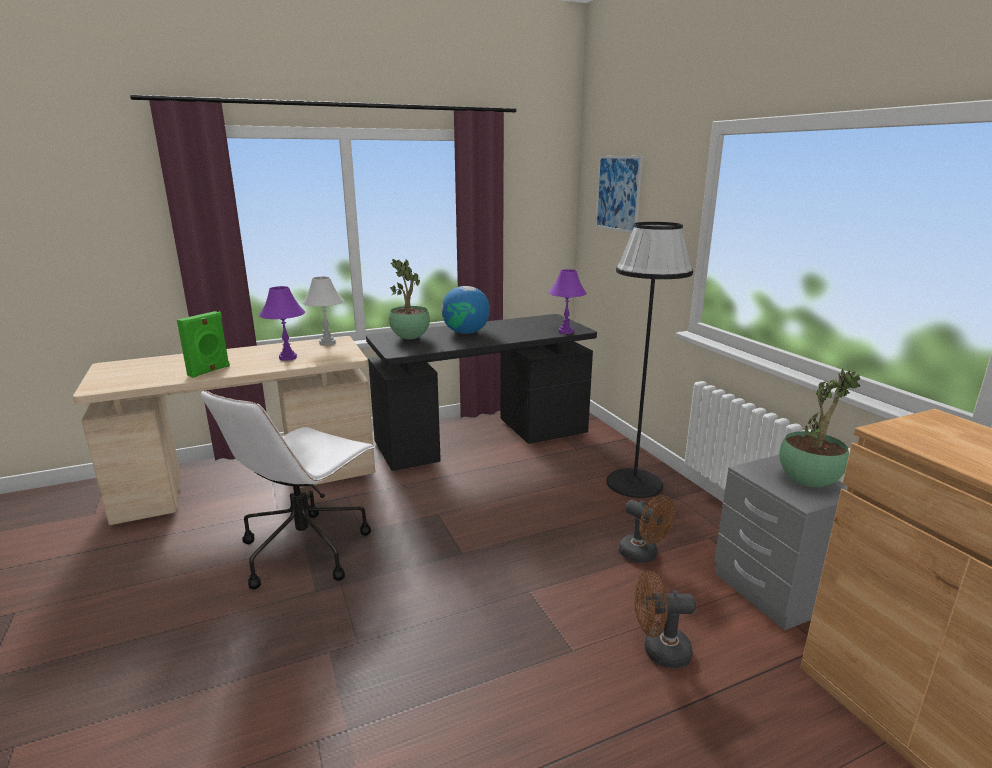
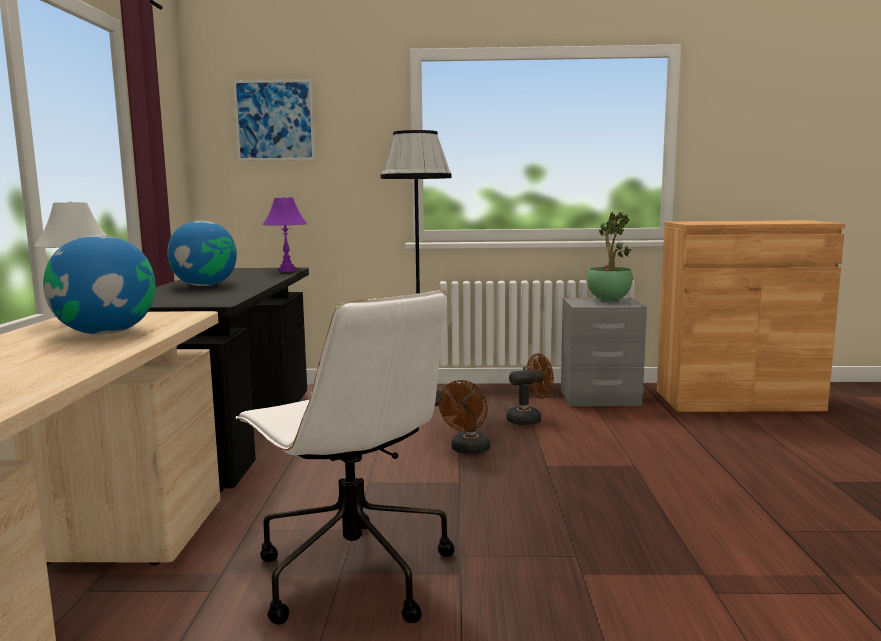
camera: 65 degrees left, 10 degrees down
(210, 371) = (57, 364): green speaker -> none
(287, 357) = (106, 333): purple table lamp -> globe
(411, 338) = (172, 297): potted plant -> none
(659, 651) = (647, 440): brown fan -> brown fan (468, 450)

